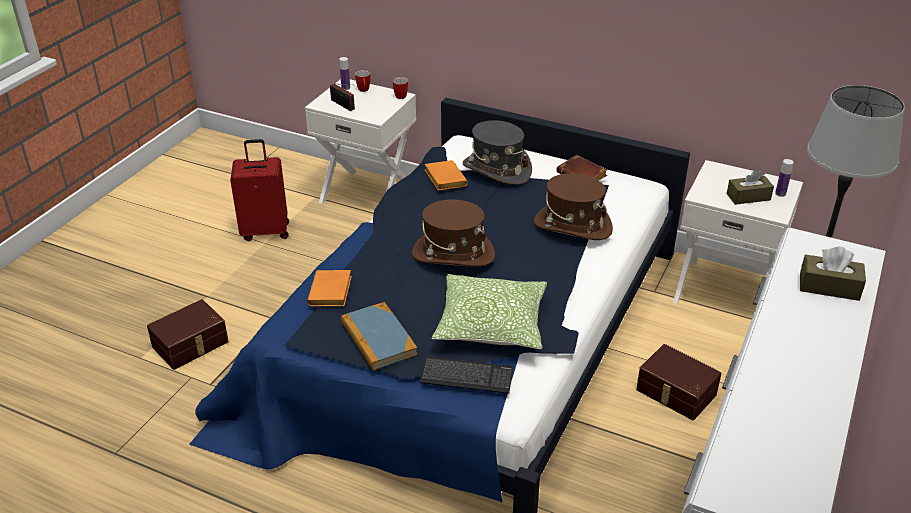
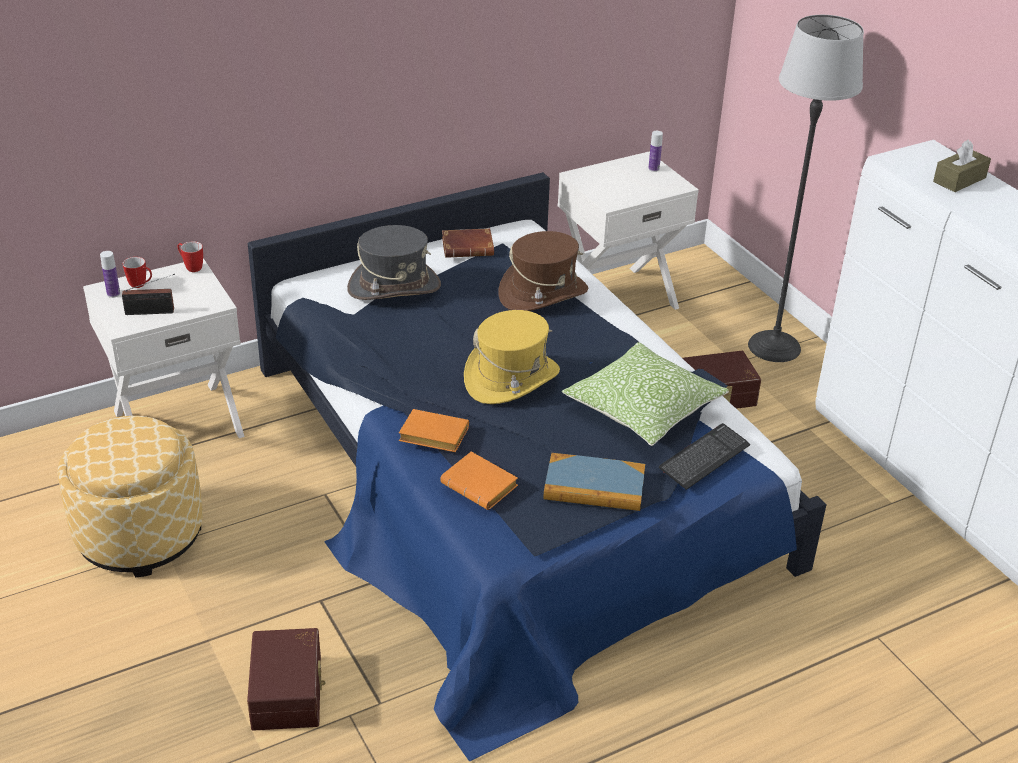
camera: 55 degrees left, 0 degrees up
(265, 231) = (140, 534): red suitcase -> ottoman
(443, 179) = (367, 324): orange book -> orange book (431, 436)
(453, 254) = (511, 379): brown hat -> yellow hat
(748, 197) = (640, 184): brown tissue box -> none

